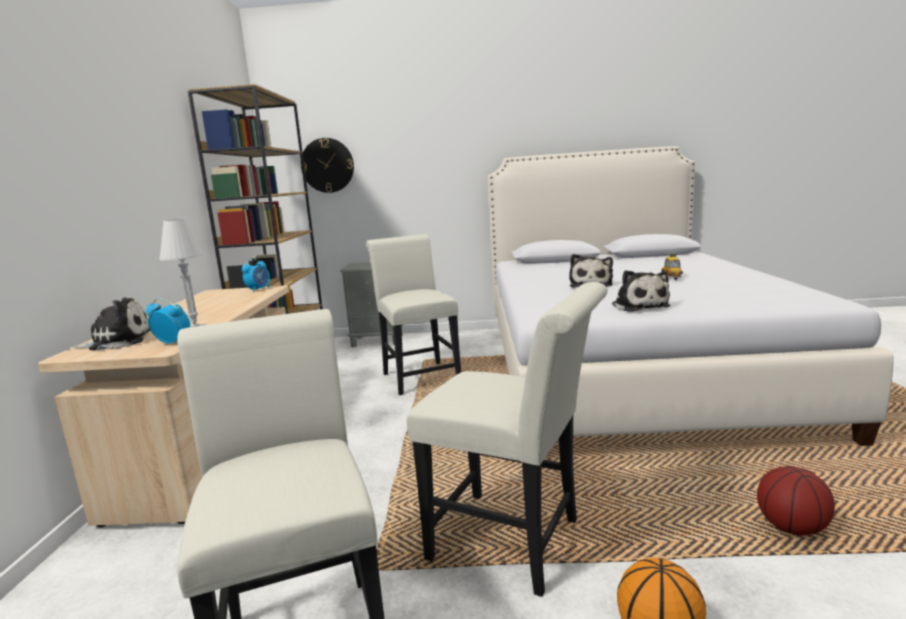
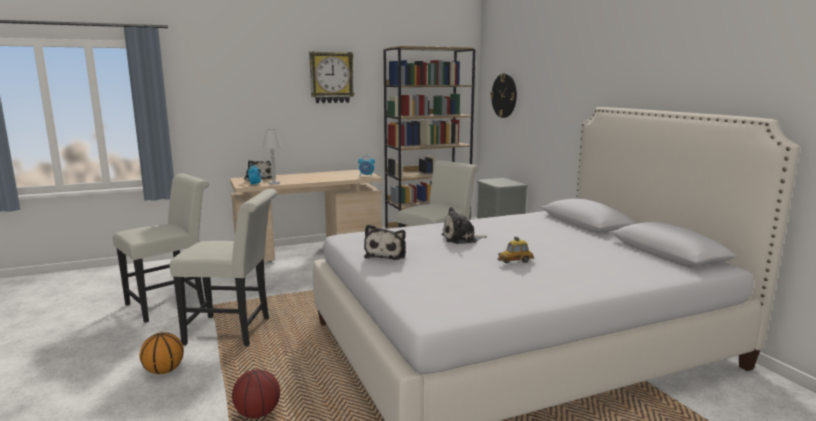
camera: 65 degrees right, 0 degrees up
(141, 130) = (331, 77): none -> wall clock
(515, 543) = (234, 331): white chair -> white chair turned 90 degrees counterclockwise
(639, 306) = (386, 254): plush toy -> plush toy turned 45 degrees counterclockwise

